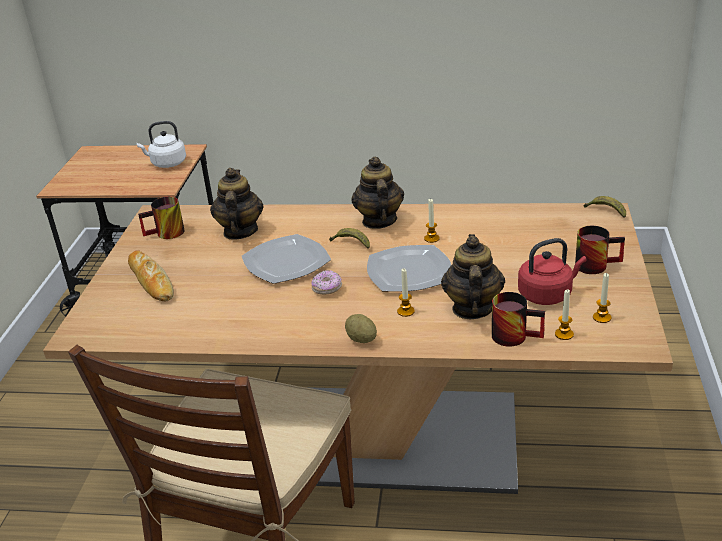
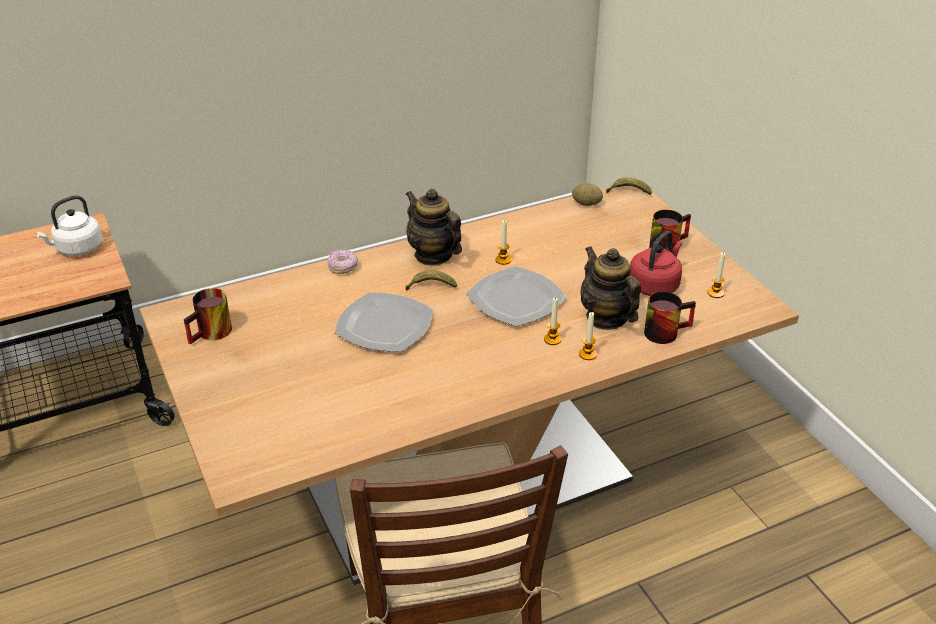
camera: 35 degrees left, 5 degrees up
(151, 281) = (256, 391): bread -> none
(240, 231) = (297, 307): teapot -> none
(327, 289) = (456, 341): donut -> donut (343, 268)
(361, 339) = (540, 379): potato -> potato (586, 204)
(564, 334) = (701, 317): candle -> candle (587, 354)

